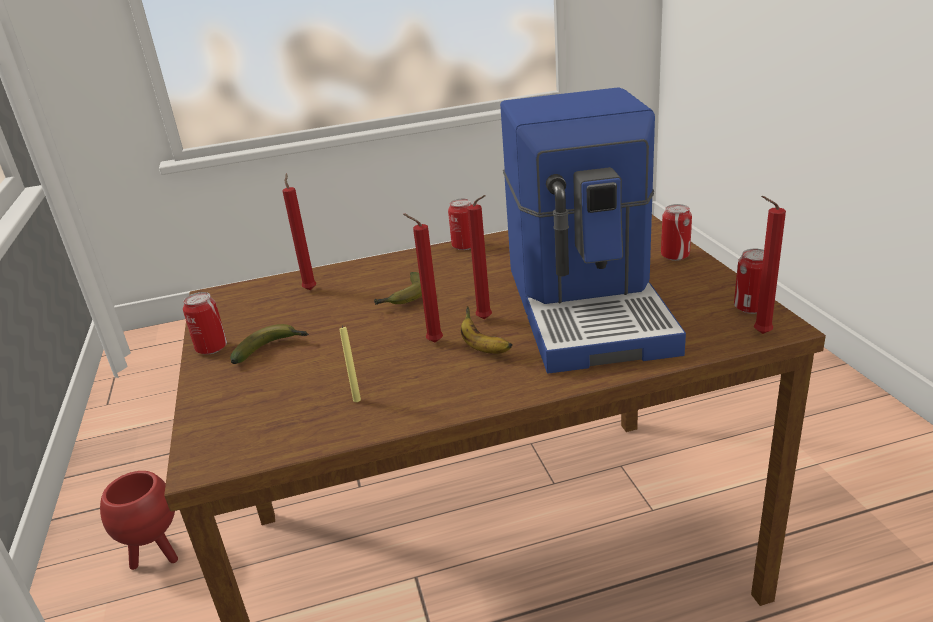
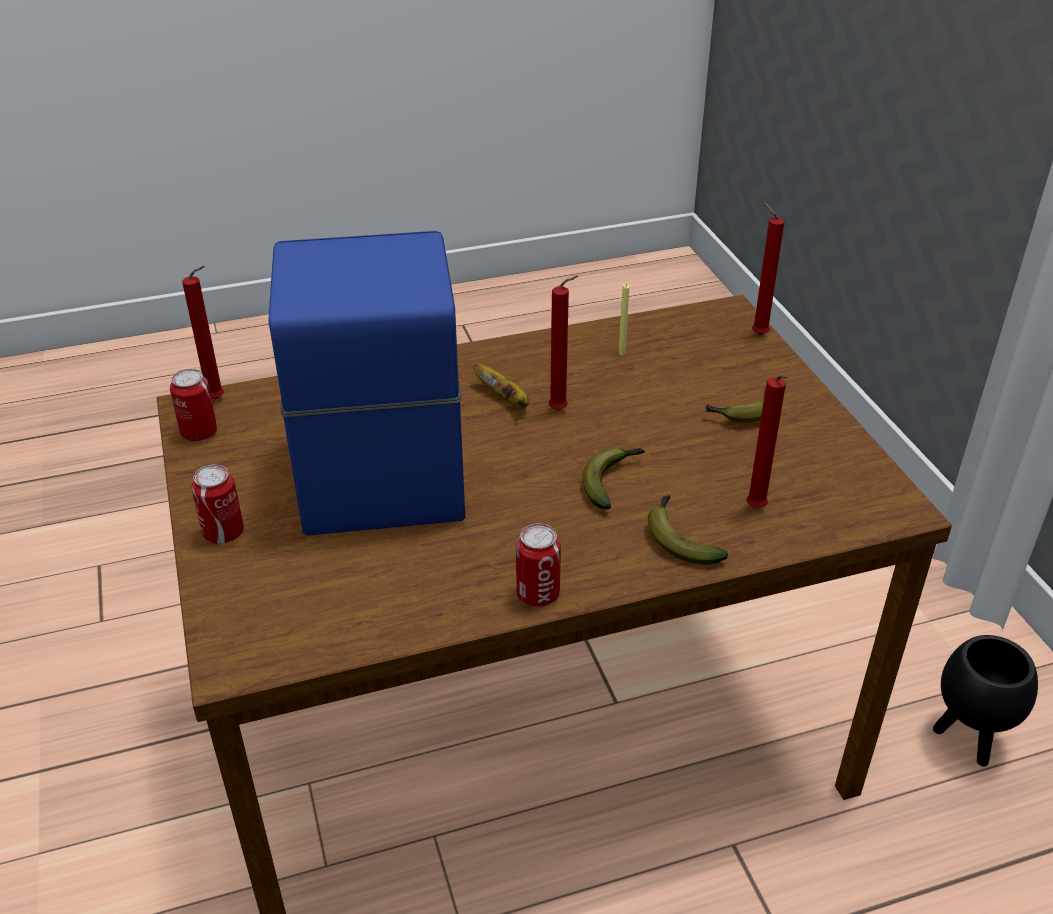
camera: 175 degrees right, 10 degrees up
(156, 555) = (968, 739): red planter -> black planter
(211, 348) = (820, 418): can -> none
(370, 273) = (679, 538): none -> banana
(486, 320) = (501, 436): red candle -> red candle (757, 333)

